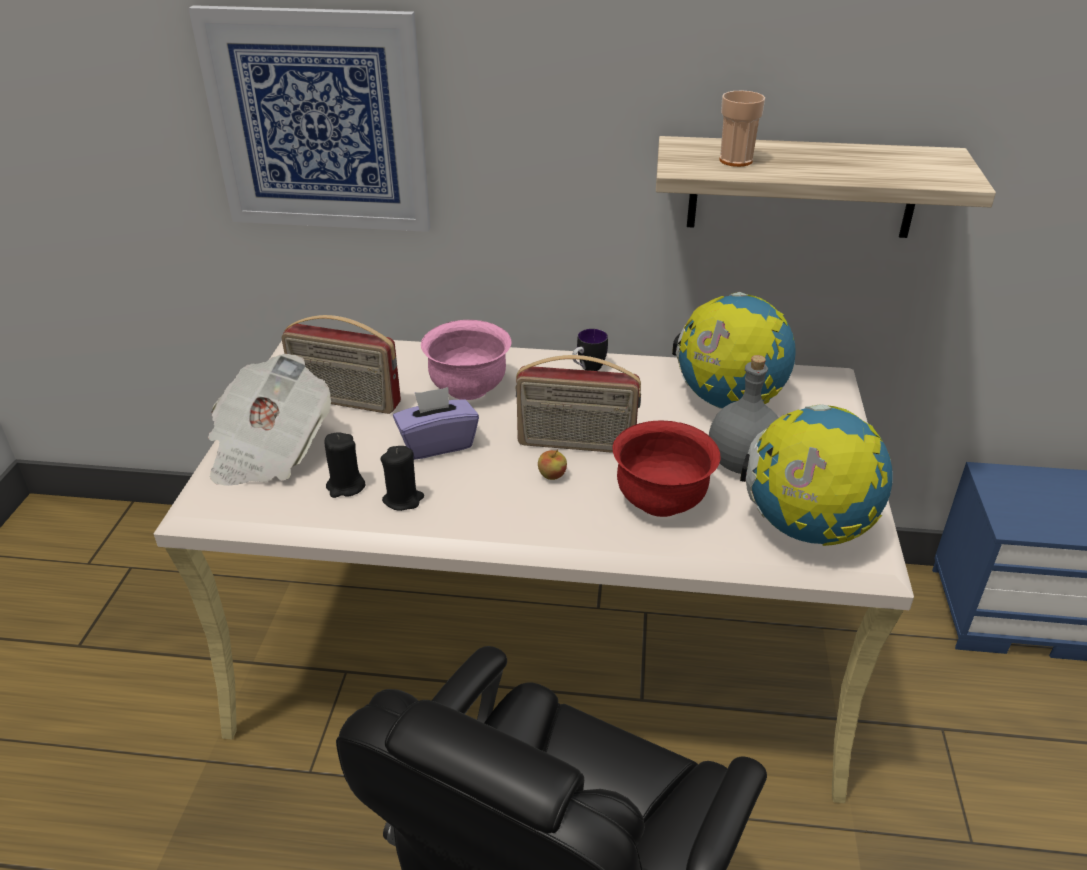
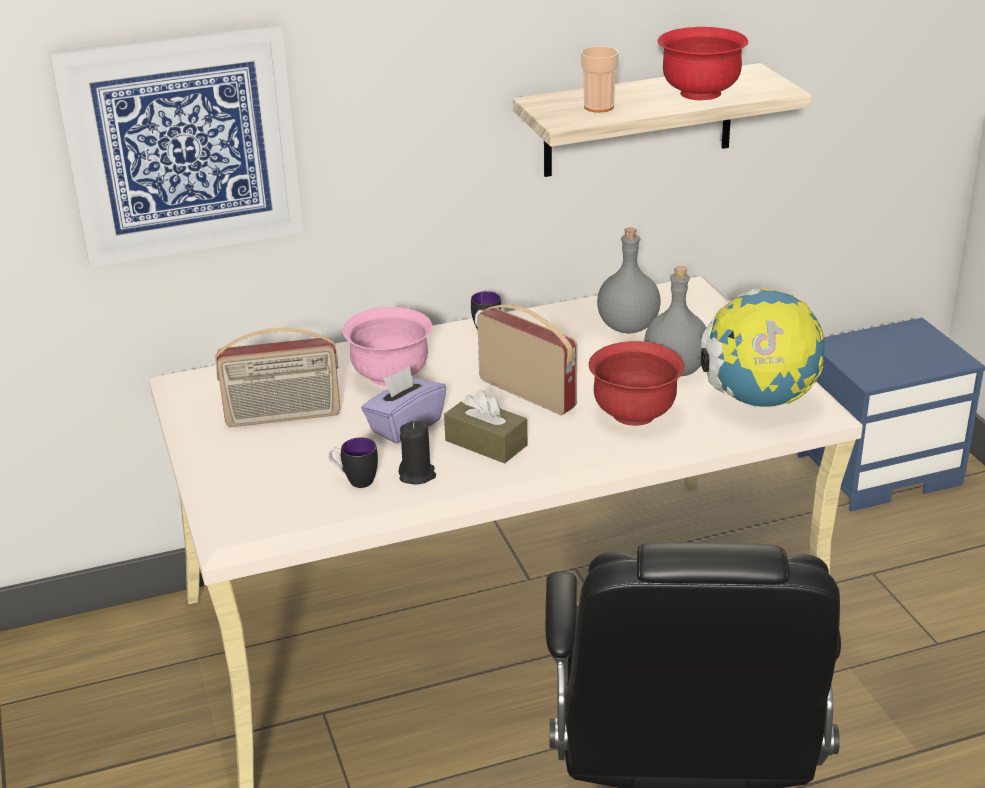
camera: 25 degrees left, 5 degrees down
(269, 450) = (251, 475): newspaper -> none
(345, 486) = (355, 481): black candle -> mug
(493, 486) = (486, 443): none -> brown tissue box
(552, 476) = (529, 421): apple -> none
(576, 444) = (528, 393): radio -> radio turned 120 degrees counterclockwise
(728, 402) = (627, 326): globe -> grey bottle
(862, 166) = (700, 93): none -> red bowl

